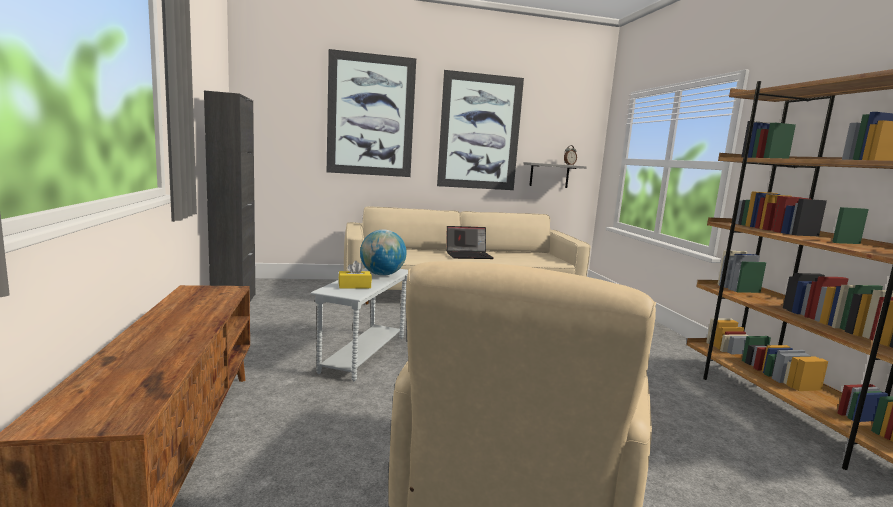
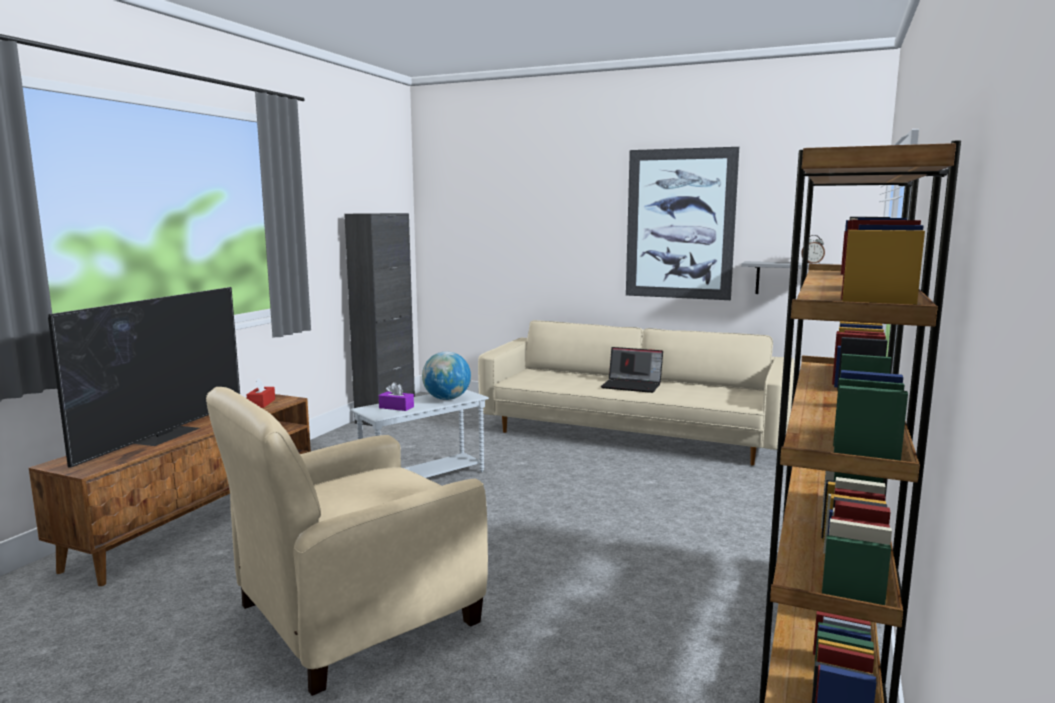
camera: 35 degrees right, 0 degrees up
(153, 348) = (166, 434): none -> television
(206, 296) = (261, 403): none -> red tissue box
(354, 286) = (396, 407): yellow tissue box -> purple tissue box
(371, 115) = (547, 214): picture -> none

